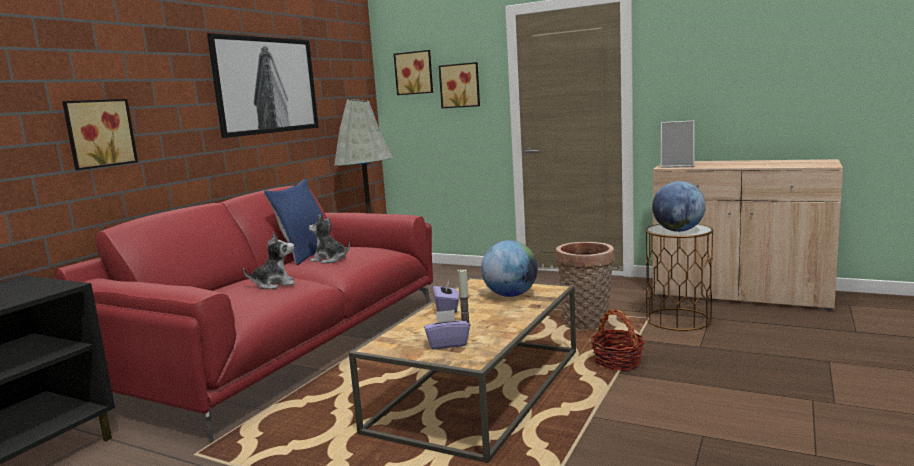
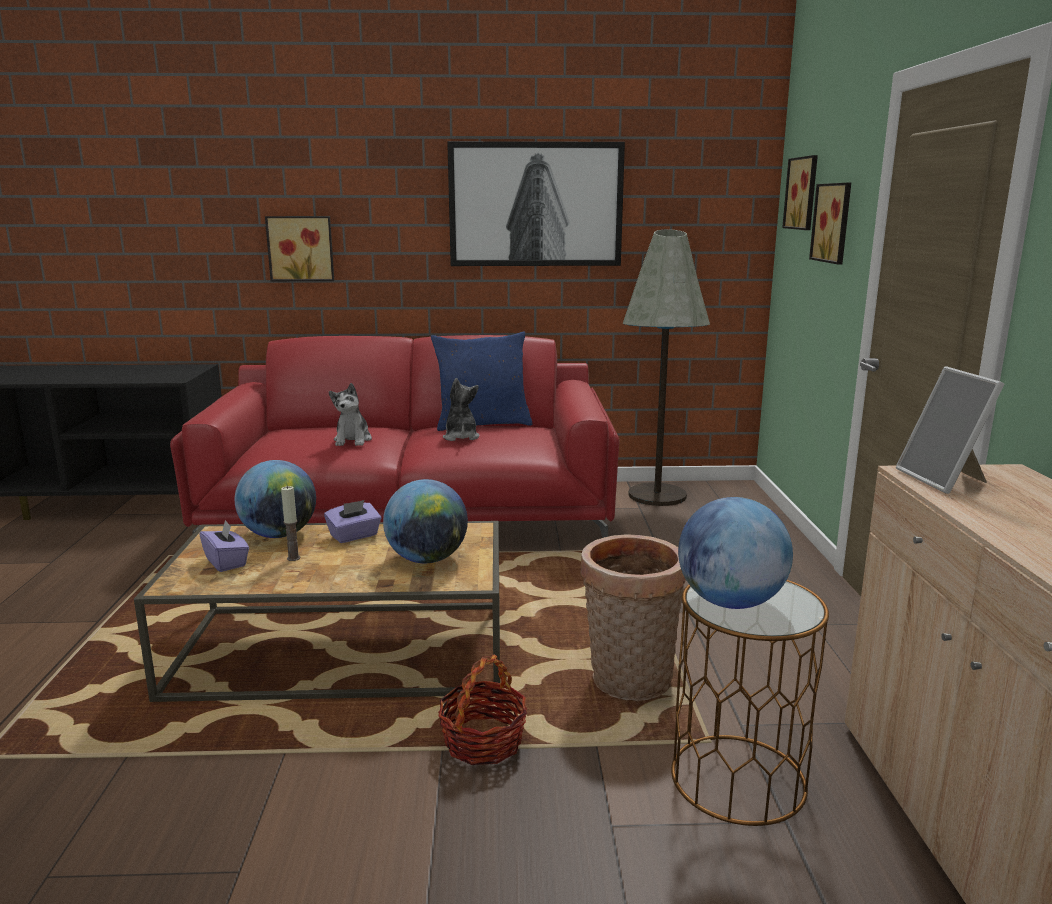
camera: 60 degrees right, 5 degrees up
(274, 284) = (353, 440): plush toy -> plush toy turned 45 degrees clockwise
(414, 328) = (279, 535): none -> globe

